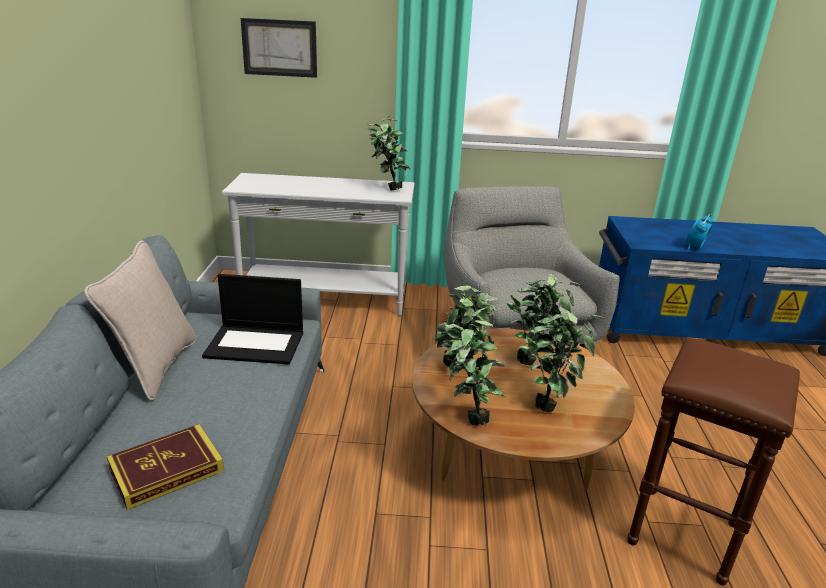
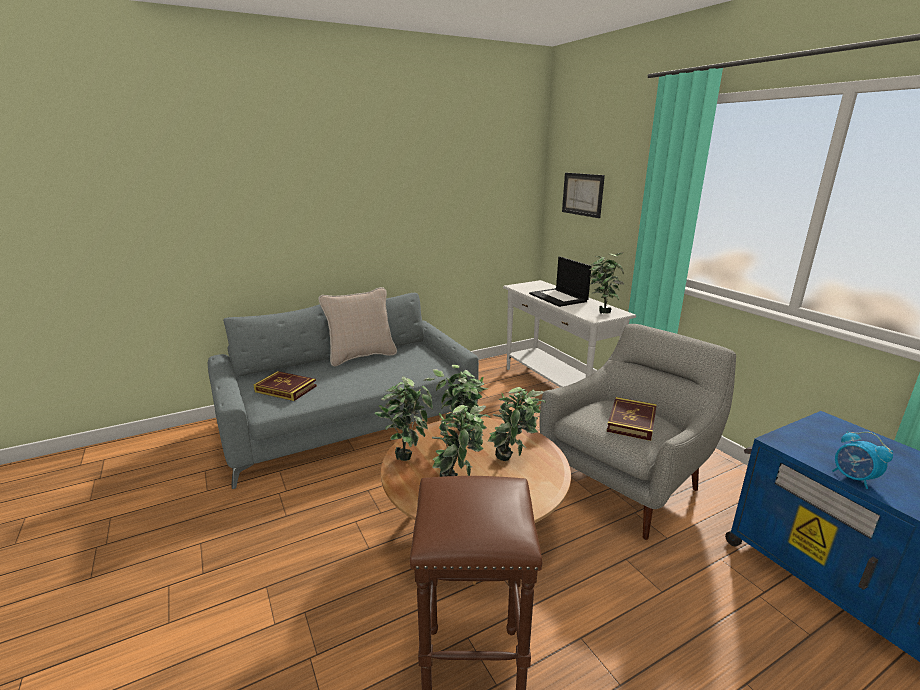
camera: 60 degrees right, 5 degrees down
(256, 344) = (409, 368): laptop -> laptop (559, 298)
(538, 279) = (631, 421): none -> book
(695, 247) = (853, 478): alarm clock -> alarm clock turned 120 degrees counterclockwise

